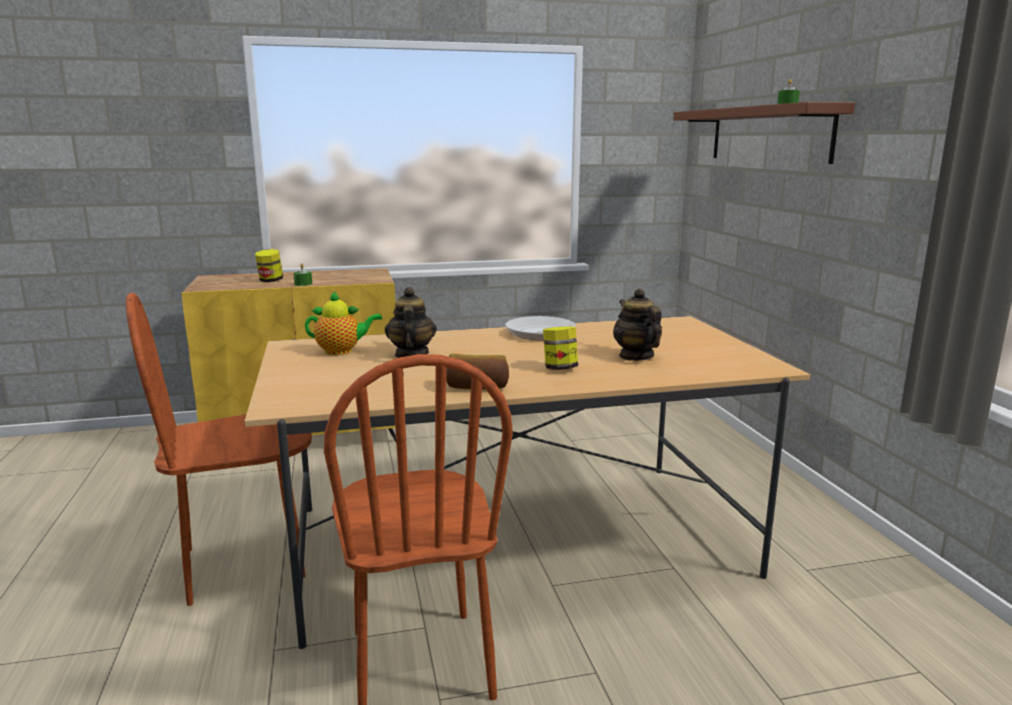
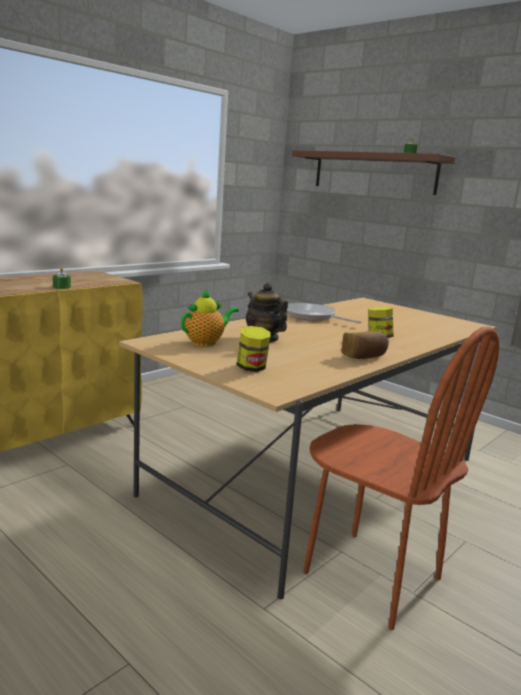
camera: 35 degrees left, 0 degrees up
(244, 563) = (141, 554): brown chair -> none
(270, 281) = (19, 285): jar -> jar (252, 368)
(636, 356) = (398, 325): teapot -> none

